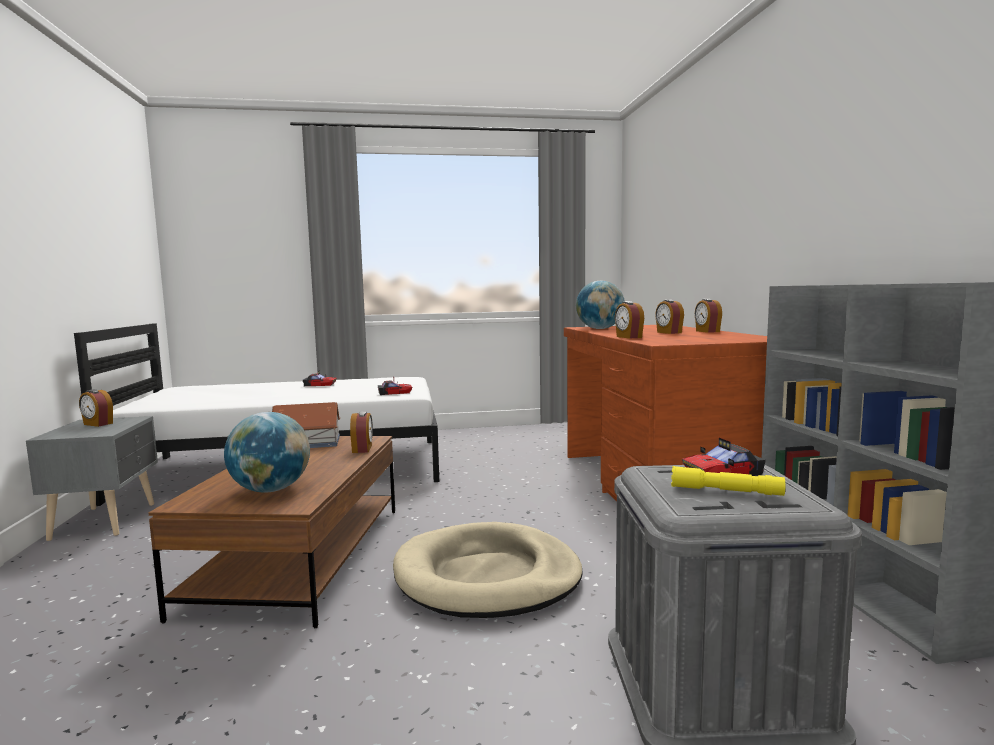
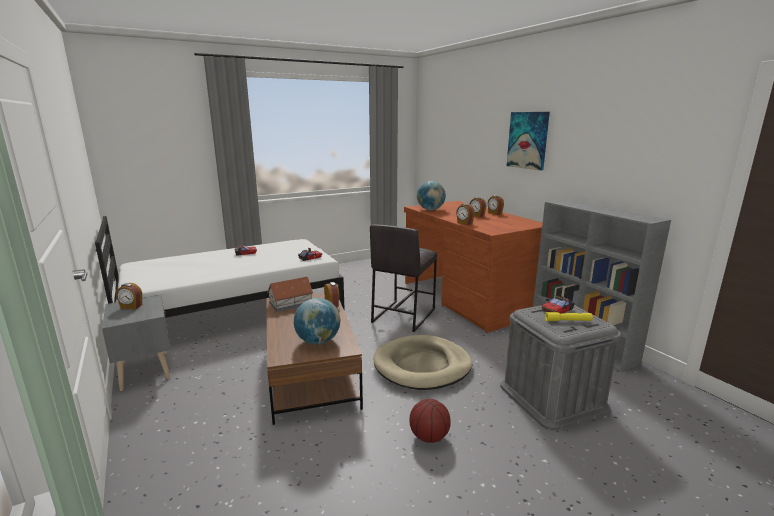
camera: 20 degrees left, 10 degrees up
(382, 704) = (429, 436): none -> basketball
(523, 498) = (403, 315): none -> grey stool
(761, 193) = (528, 140): none -> picture

